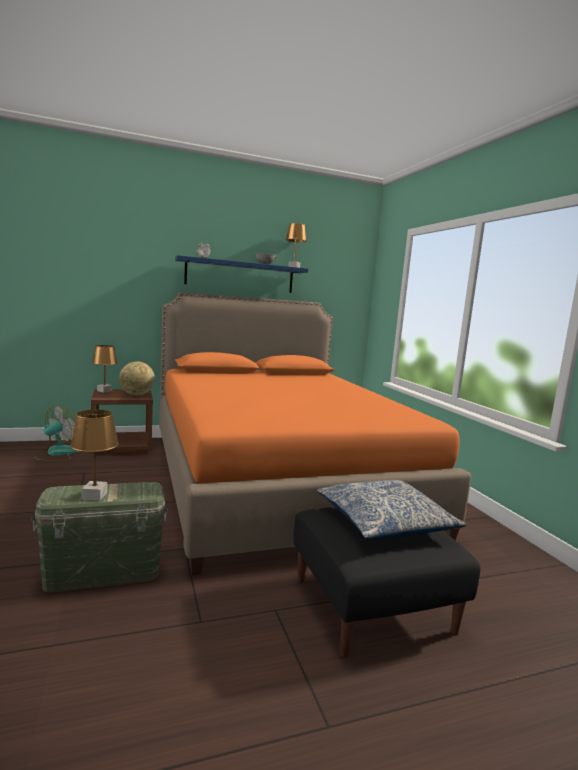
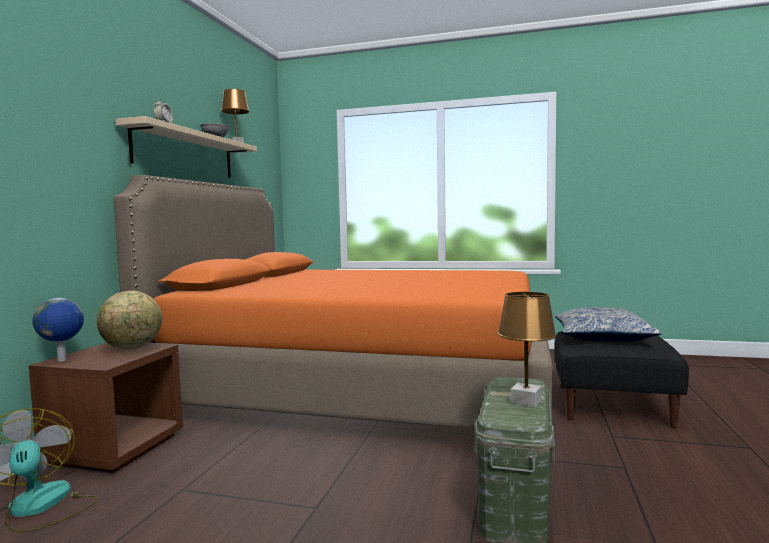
camera: 55 degrees left, 5 degrees down
(104, 391) = (62, 360): brown table lamp -> globe
(240, 276) = (186, 153): blue shelf -> beige shelf

